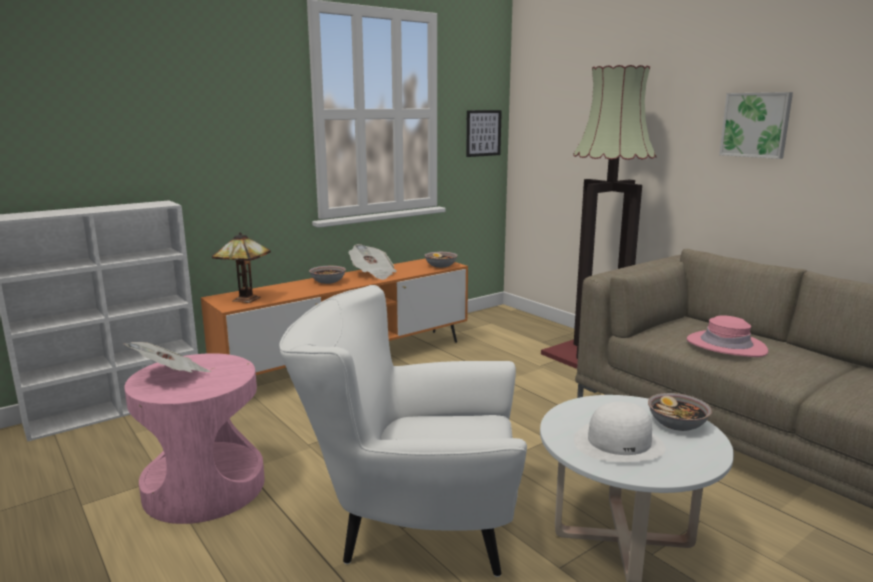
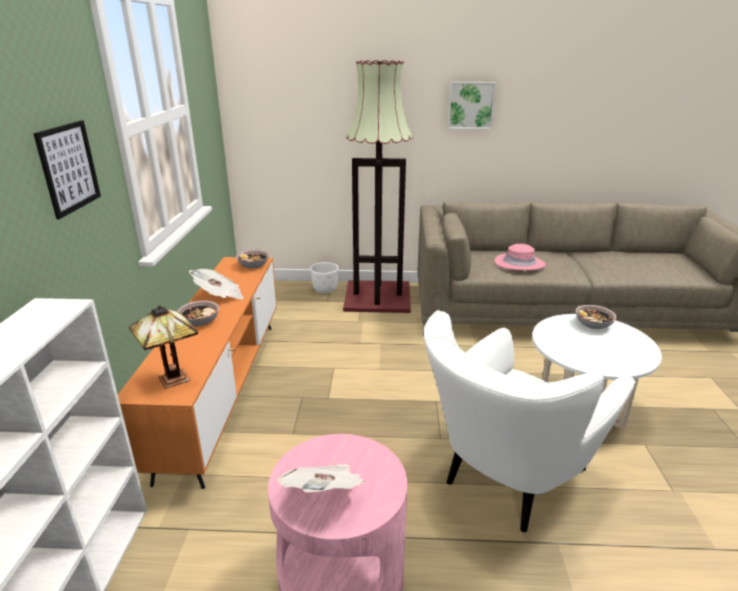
camera: 50 degrees left, 10 degrees up
(483, 133) = (211, 122): picture -> picture (68, 168)
(558, 334) = (325, 290): none -> white planter
(619, 443) = (603, 350): white hat -> none

